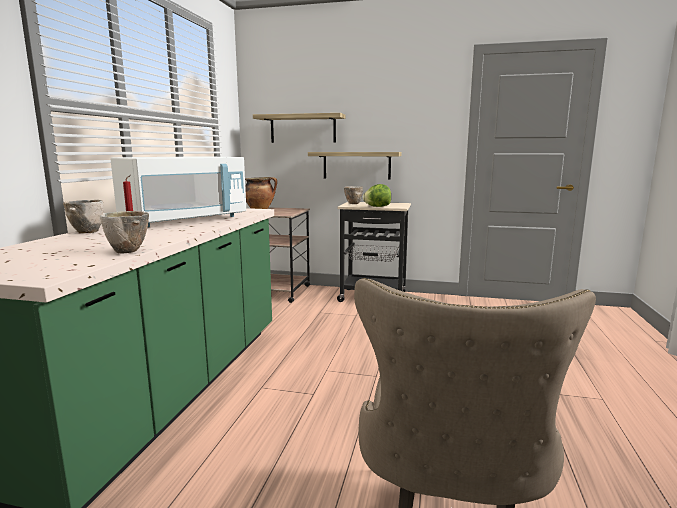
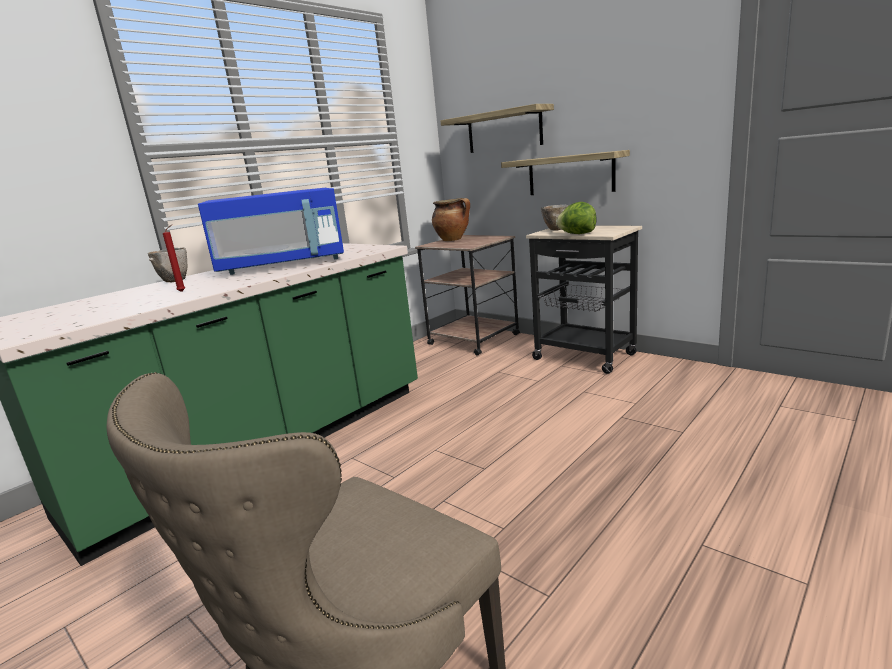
camera: 30 degrees right, 5 degrees up
(128, 252) = (140, 309): bowl -> none
(185, 220) = (282, 264): white microwave -> blue microwave

